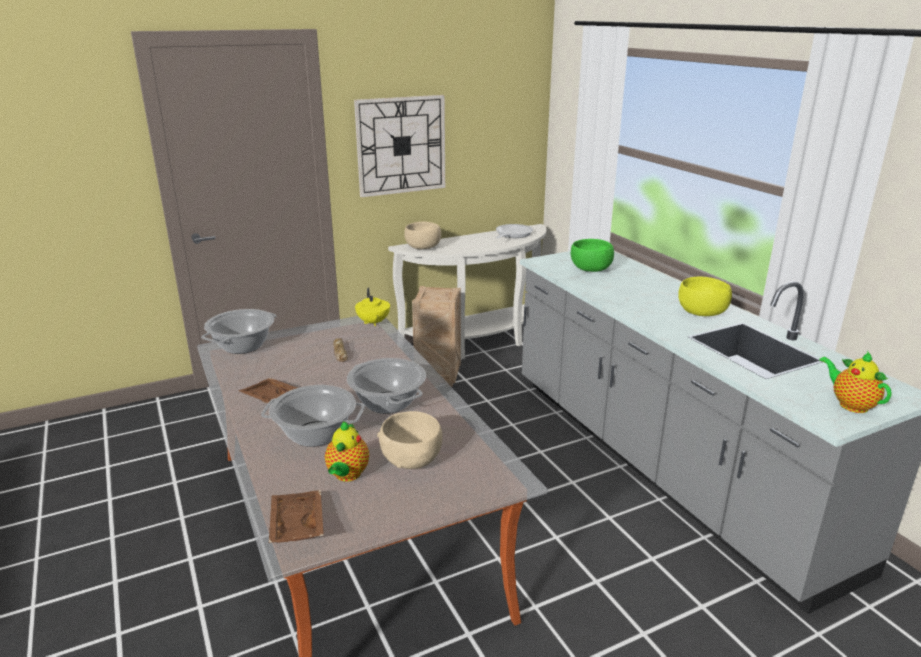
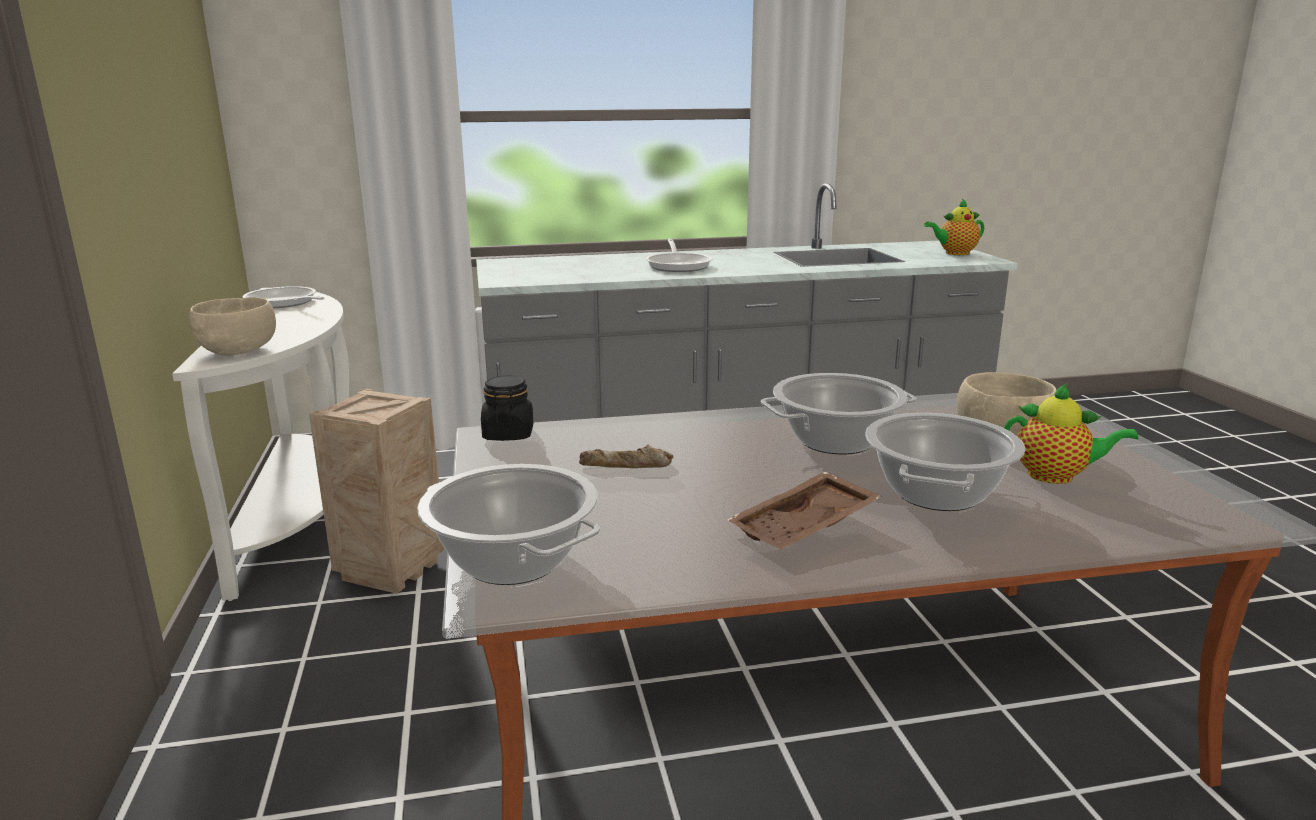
camera: 75 degrees left, 5 degrees down
(295, 525) = (1201, 513): brown tray -> none
(373, 322) = (508, 434): yellow teapot -> black jar
(401, 145) = (126, 136): wall clock -> none
(591, 269) = (565, 269): green bowl -> none
(640, 297) = (678, 265): none -> frying pan
(702, 313) = (741, 256): yellow bowl -> none

